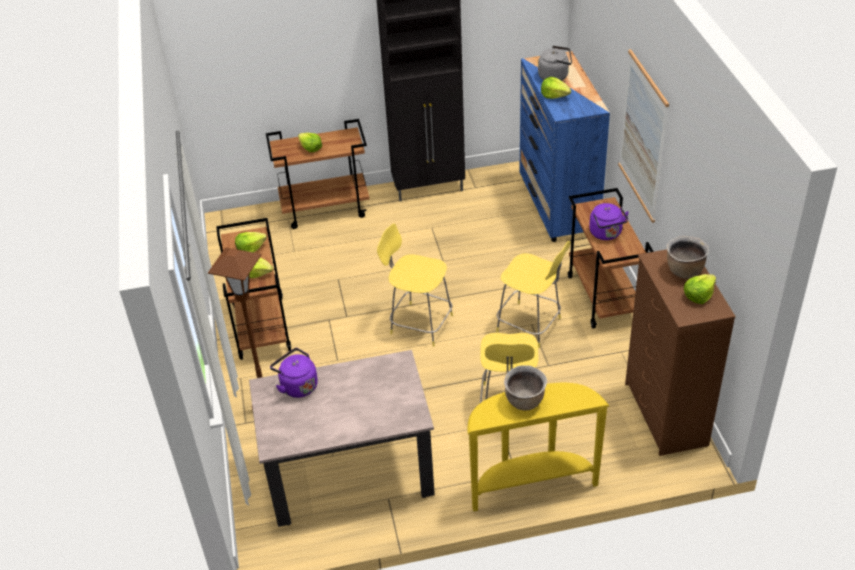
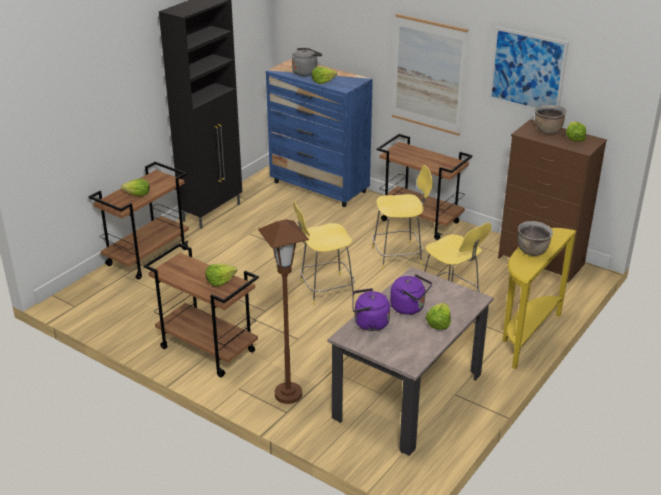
camera: 45 degrees left, 10 degrees down
(250, 248) = (189, 269): lettuce -> lettuce (438, 323)
(606, 234) = (425, 160): purple kettle -> purple kettle (409, 307)
(699, 186) = (527, 71): none -> picture

